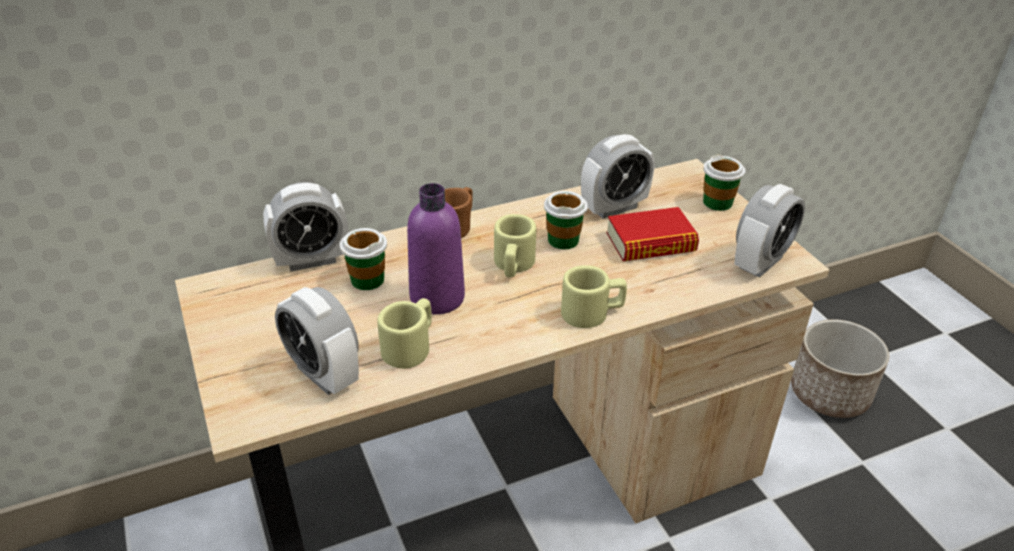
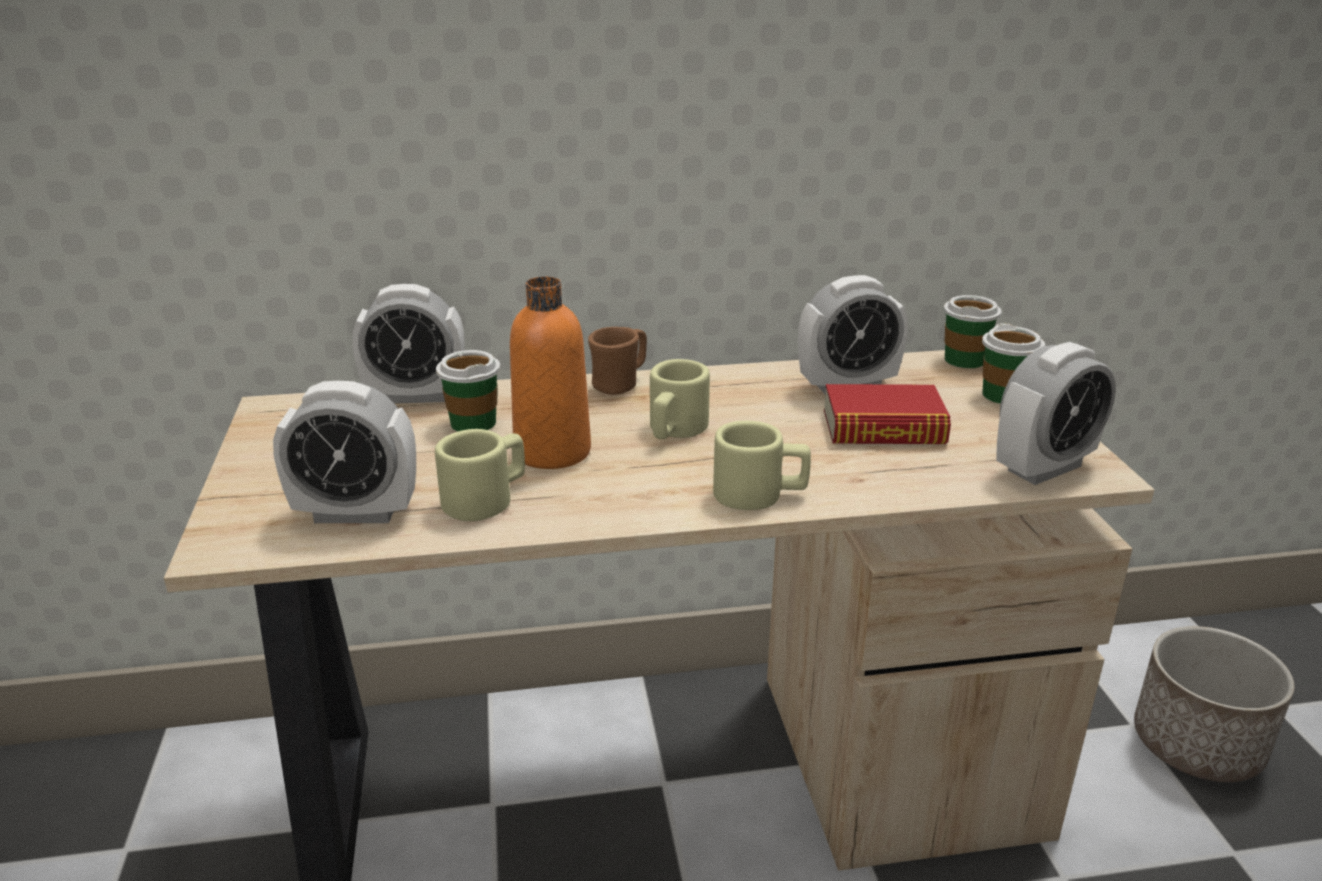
camera: 15 degrees right, 10 degrees down
(323, 374) = (356, 513): alarm clock -> alarm clock turned 60 degrees counterclockwise
(437, 298) = (552, 452): purple bottle -> orange bottle
(563, 240) = (758, 411): cup -> cup (964, 360)

